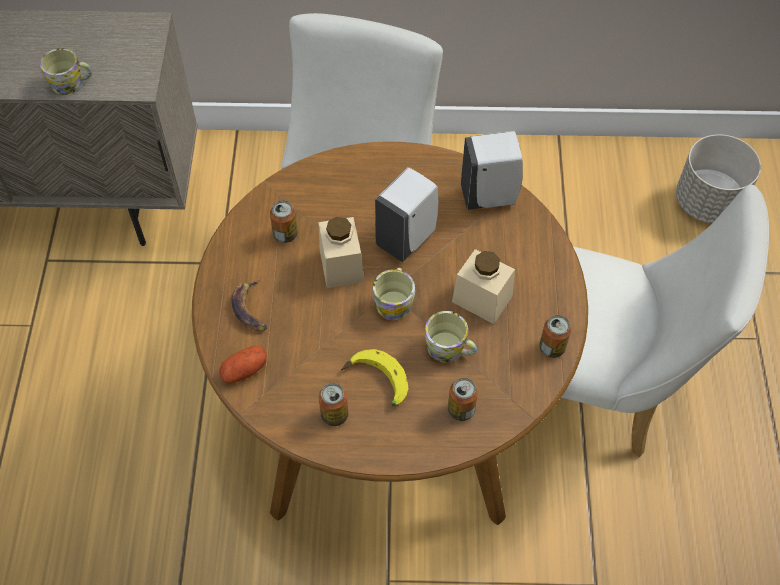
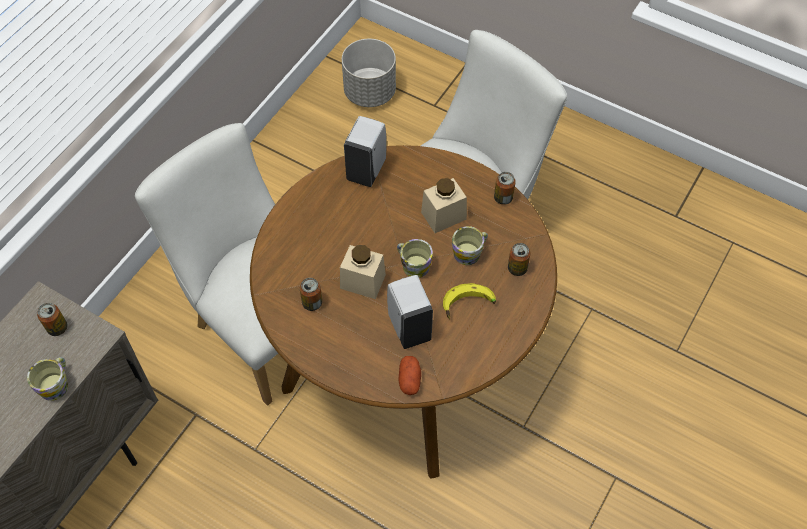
camera: 60 degrees left, 0 degrees up
(250, 309) = (361, 353): banana -> none
(334, 415) = (478, 341): can -> can (57, 328)
(407, 238) = (367, 232): white soap dispenser -> white soap dispenser (408, 327)

